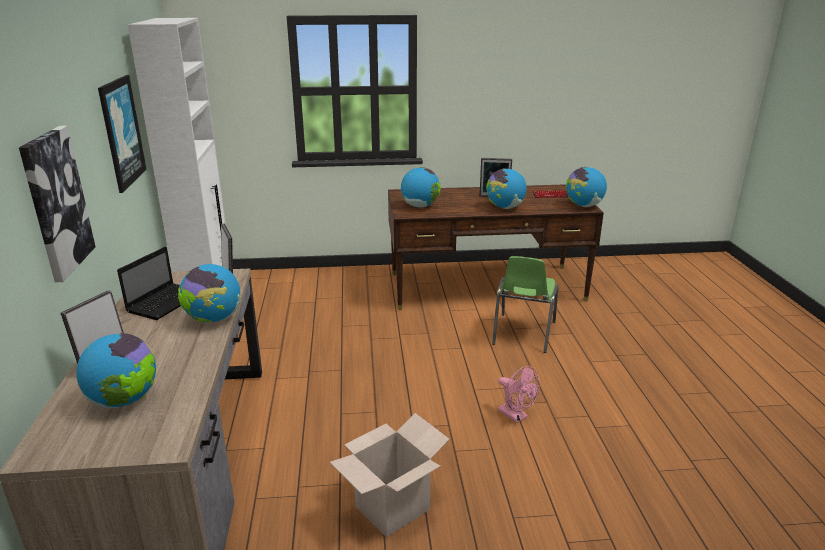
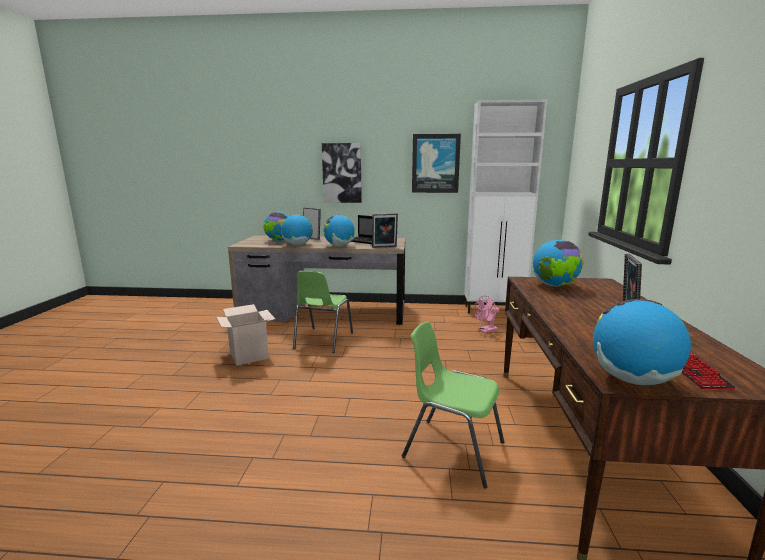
camera: 100 degrees right, 10 degrees down
(324, 439) = (322, 340): none -> green chair
(505, 207) = (576, 320): globe -> globe (297, 245)
(516, 416) = (300, 413): pink fan -> pink fan (486, 331)

